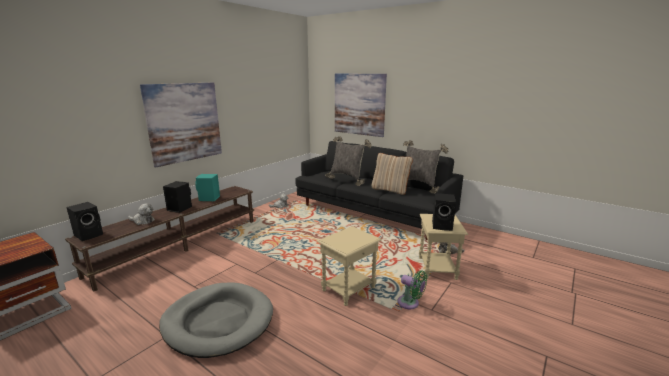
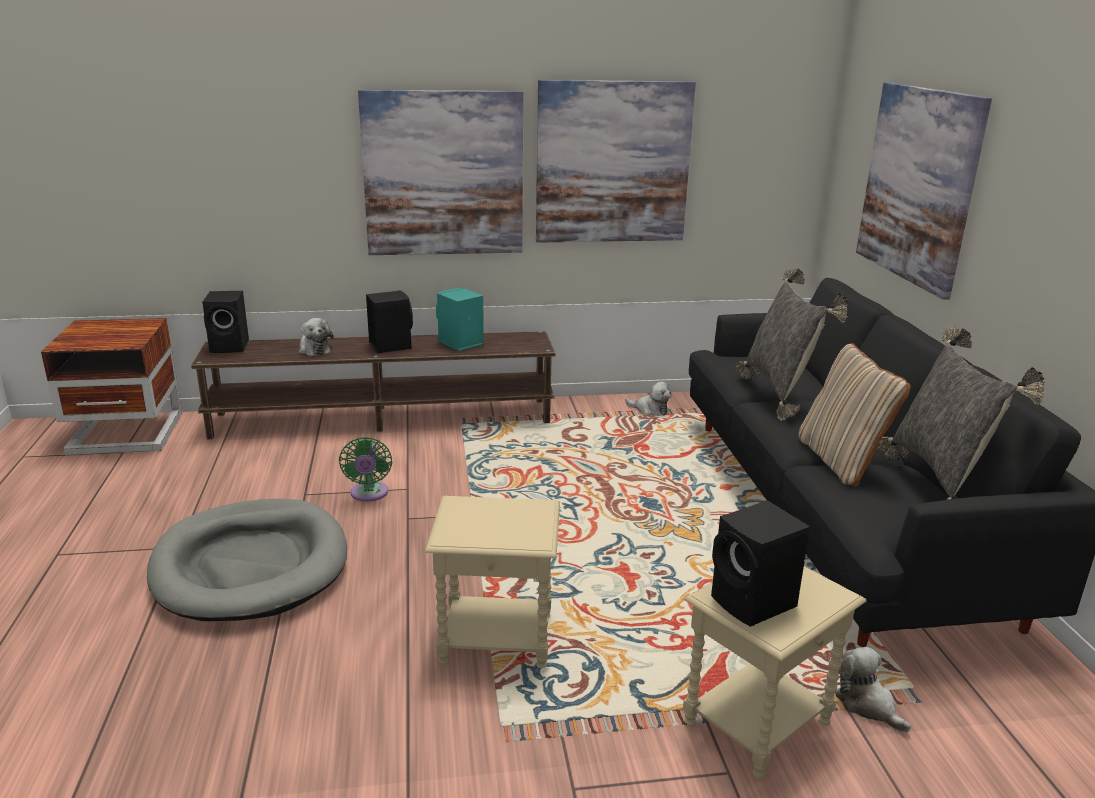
camera: 45 degrees right, 5 degrees up
(248, 110) = (613, 163): none -> picture
(410, 303) = (554, 745): green fan -> green fan (369, 494)

